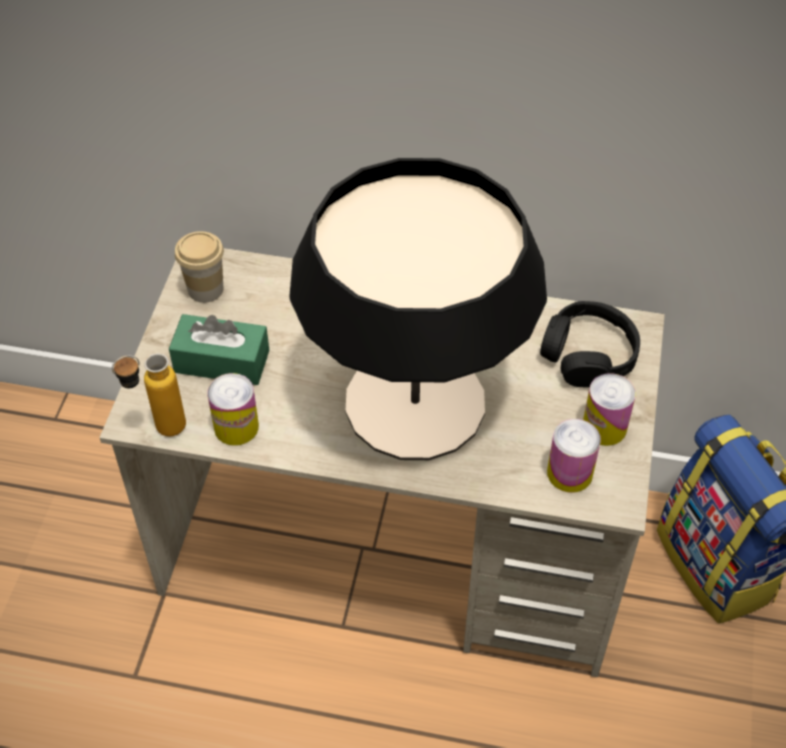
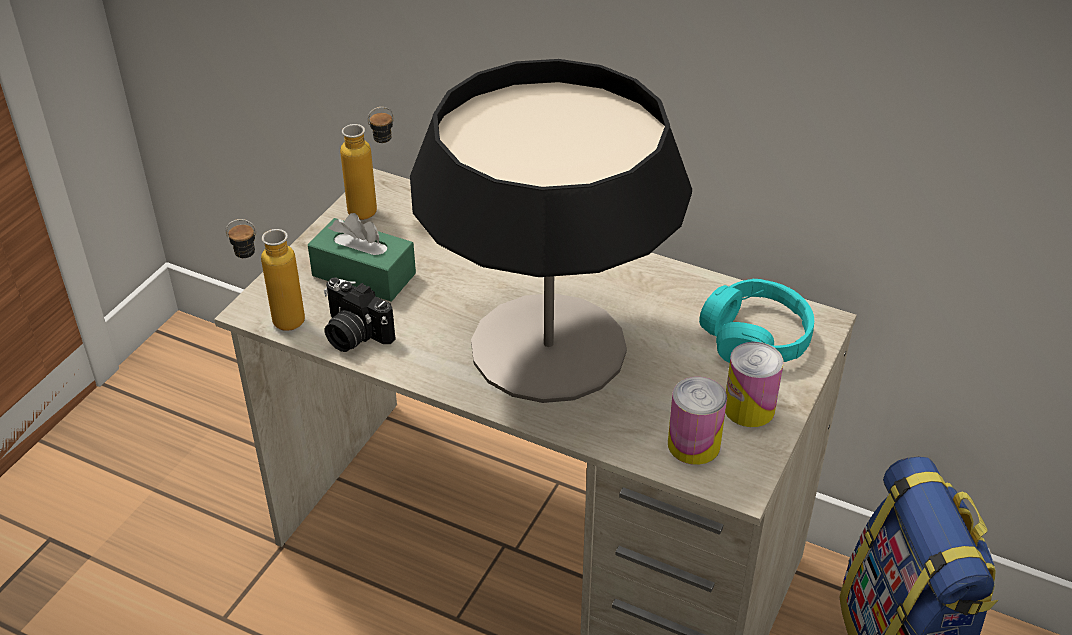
camera: 15 degrees right, 10 degrees down
(205, 289) = (374, 210): cup -> bottle
(236, 427) = (353, 335): can -> camera
(588, 354) = (755, 337): black headphones -> turquoise headphones

